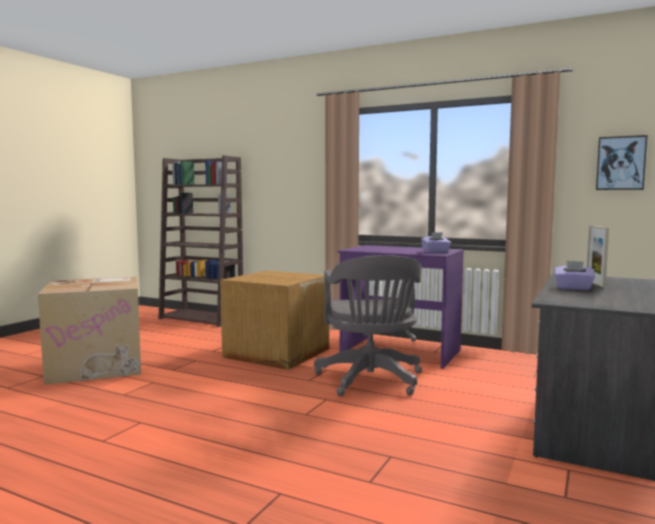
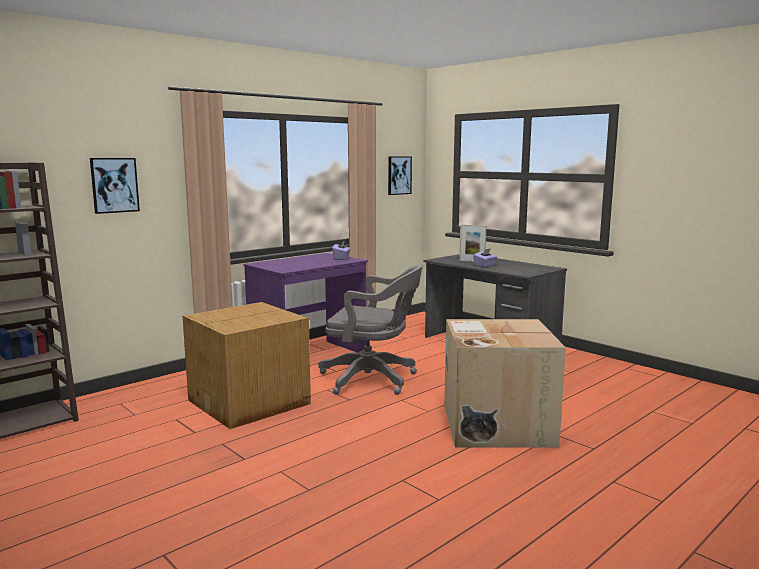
camera: 70 degrees left, 5 degrees up
(98, 365) = (162, 510): cardboard box -> cardboard box (495, 424)
(286, 172) = (114, 185): none -> picture

